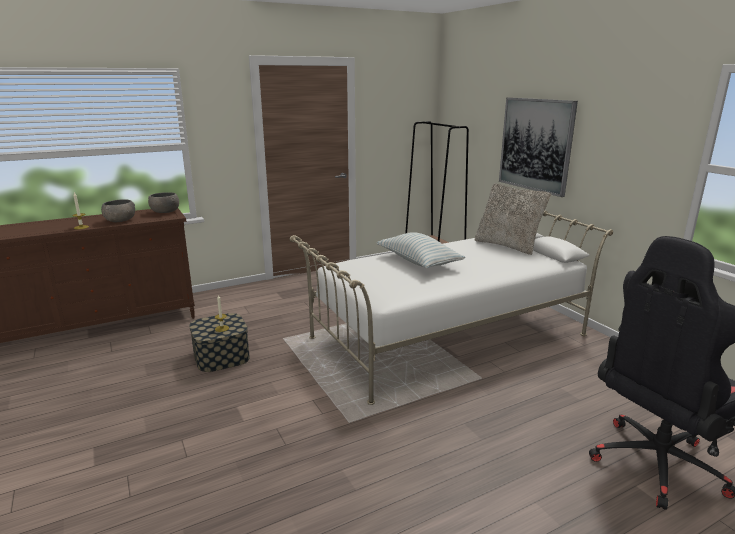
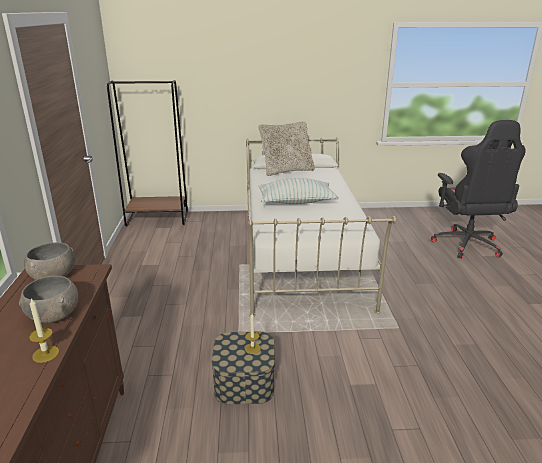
camera: 65 degrees left, 5 degrees up
(535, 145) = (255, 87): picture -> none

